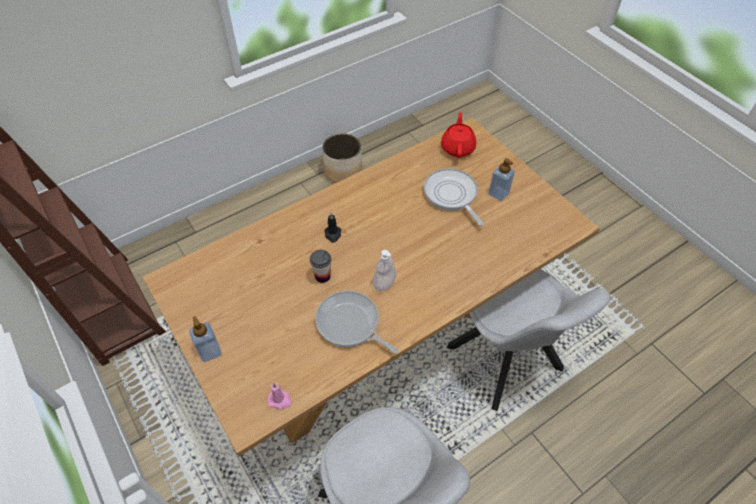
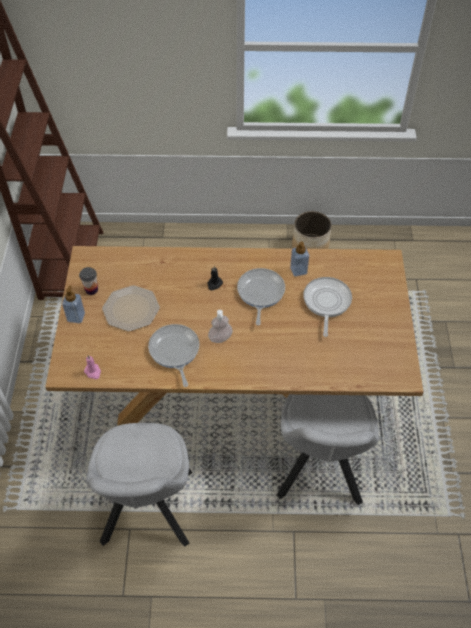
camera: 35 degrees right, 0 degrees up
(266, 308) = (131, 309): none -> plate
(322, 276) = (183, 309): cup -> cup (91, 289)
(385, 219) = (260, 293): none -> frying pan
(458, 147) = (366, 268): red teapot -> none
(498, 193) = (365, 321): soap dispenser -> soap dispenser (298, 270)

